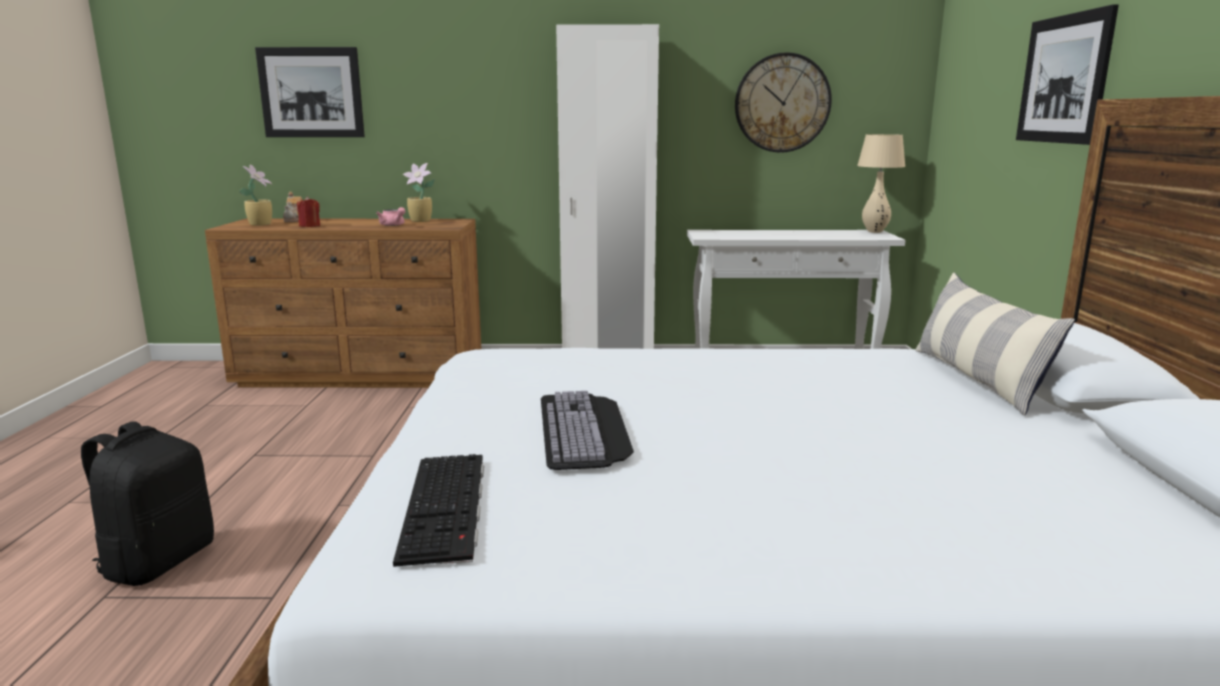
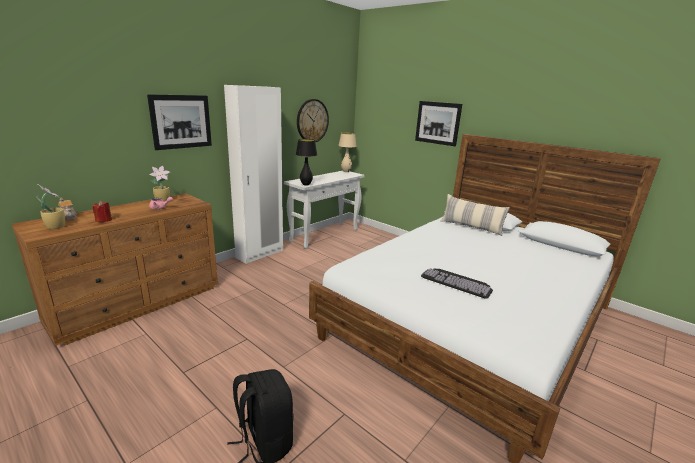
camera: 50 degrees left, 5 degrees up
(311, 93) = (61, 124): picture -> picture (181, 121)
(447, 507) = (500, 323): keyboard -> none
(710, 237) = (306, 184): none -> black table lamp

